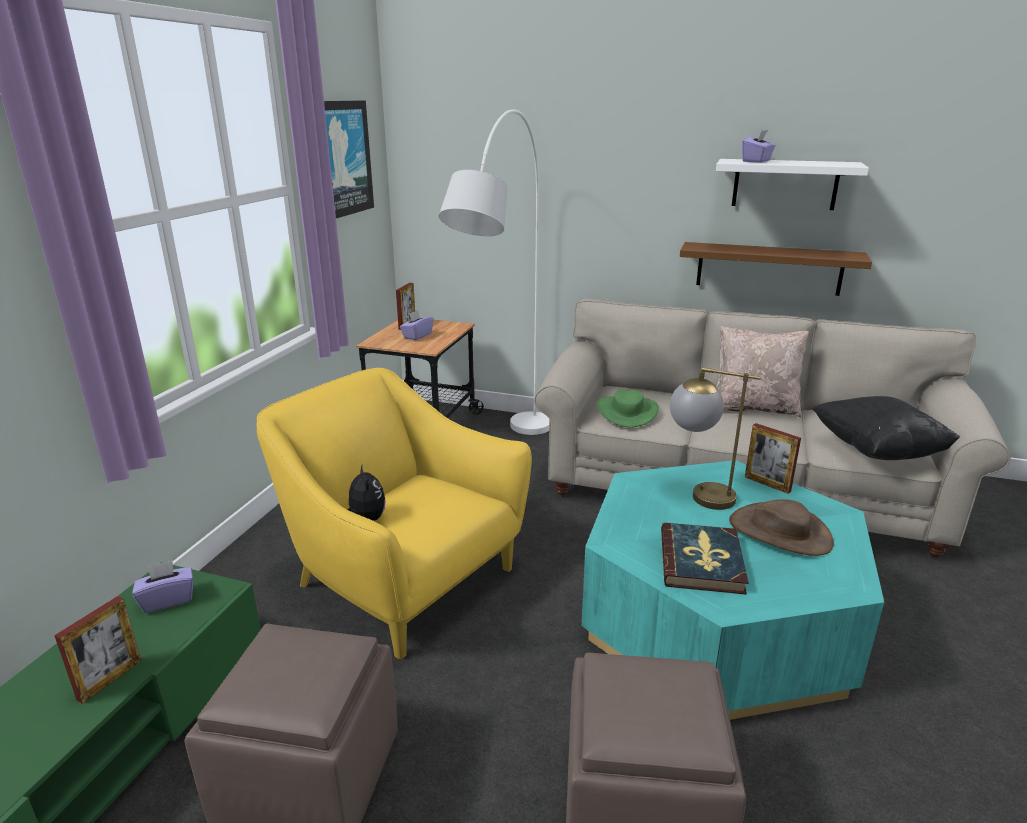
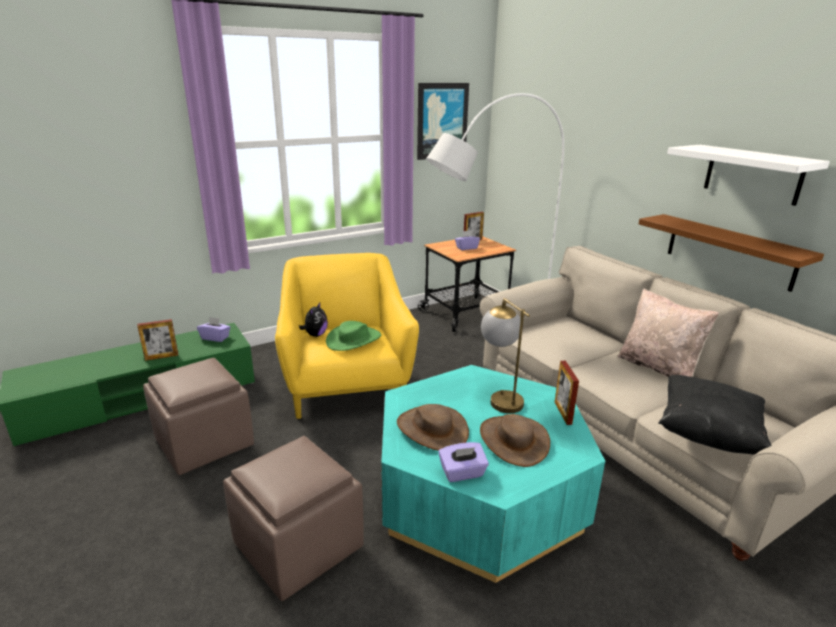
camera: 40 degrees right, 0 degrees up
(627, 412) = (545, 335): green hat -> green hat (354, 339)
(702, 562) = (432, 429): book -> brown hat
(756, 161) = (715, 149): purple tissue box -> purple tissue box (462, 473)

